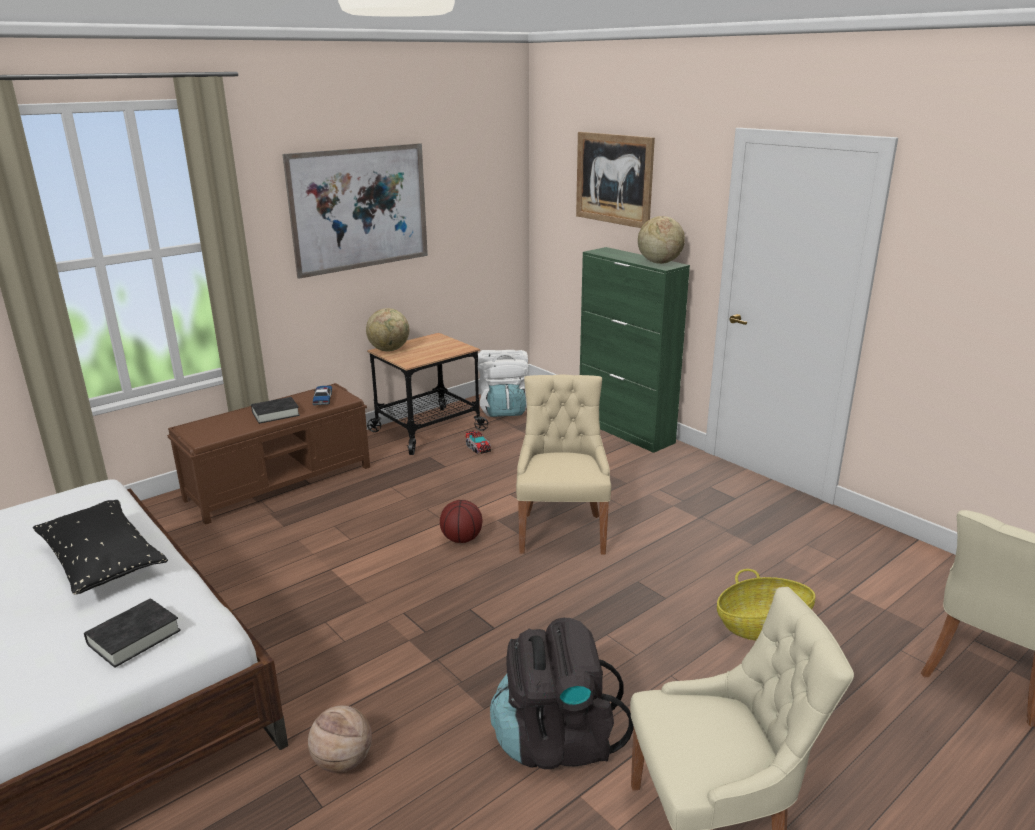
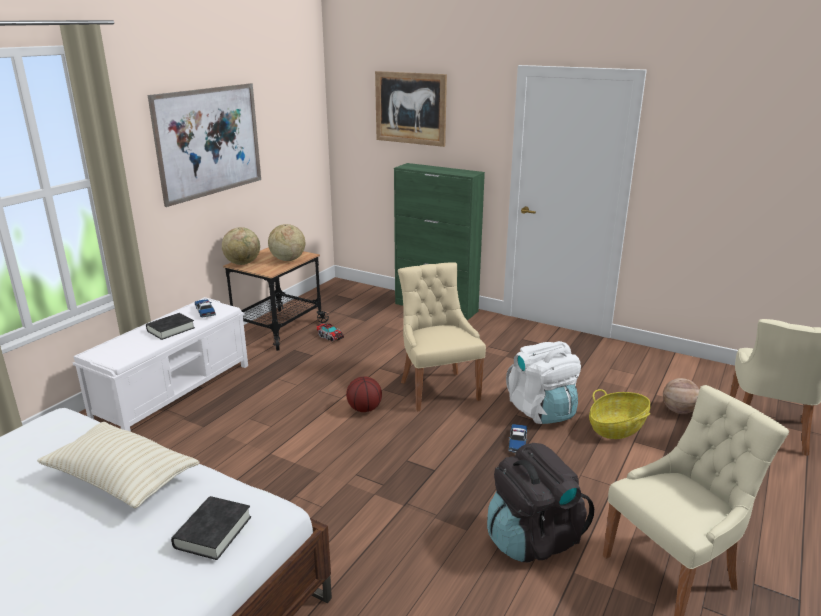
camera: 20 degrees left, 0 degrees up
(102, 562) = (121, 478): black pillow -> beige pillow
(281, 482) = (175, 391): brown bench -> white bench
(343, 762) = (385, 597): basketball -> basketball (678, 411)
(503, 410) = (330, 304): white backpack -> white backpack (542, 410)
(616, 616) = (517, 442): none -> toy car
(659, 262) = (461, 171): globe -> globe (287, 259)

